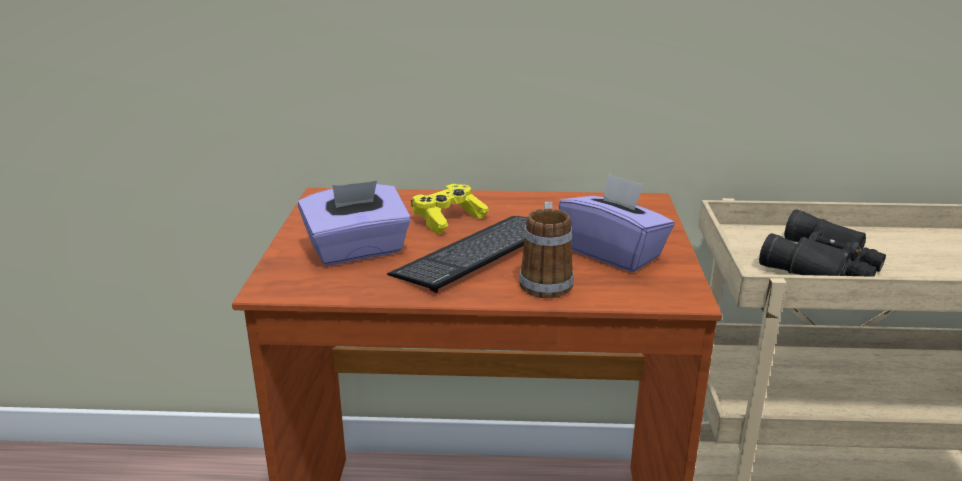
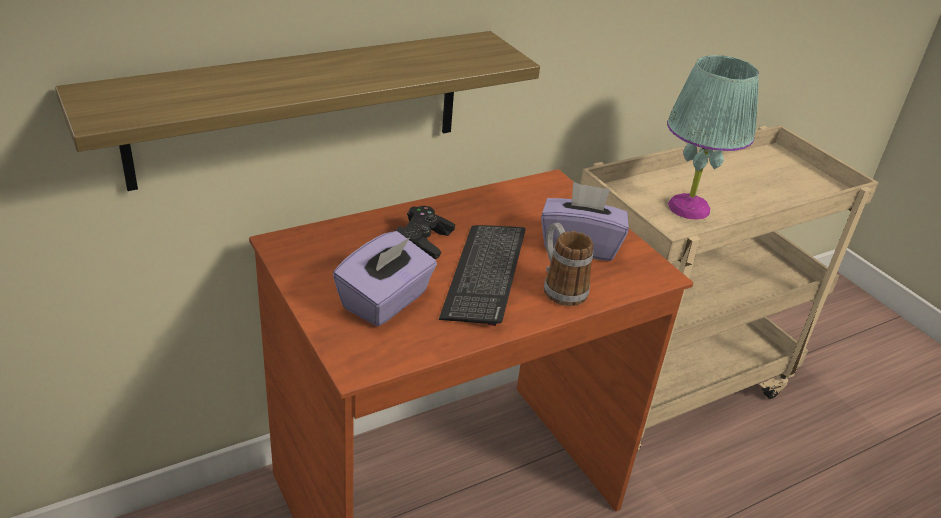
camera: 35 degrees left, 10 degrees up
(363, 68) = (300, 108): none -> shelf
(448, 219) = (423, 243): yellow game controller -> black game controller
(824, 264) = (689, 208): black binoculars -> turquoise table lamp

